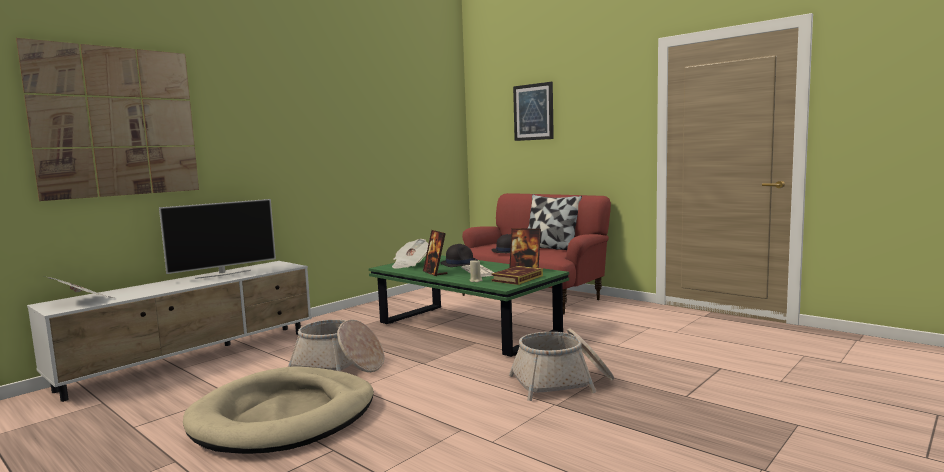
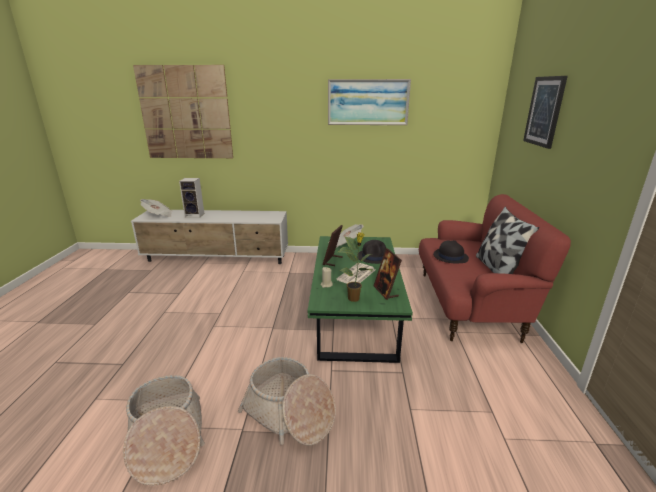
camera: 50 degrees right, 15 degrees up
(154, 288) = (195, 215): none -> speaker
(223, 274) = (238, 214): television -> none
(285, 416) = (160, 324): beige dog bed -> none
(339, 367) = (241, 302): basket -> basket (167, 440)
(359, 111) = (368, 102): none -> picture
(517, 278) = (354, 298): book -> potted plant

